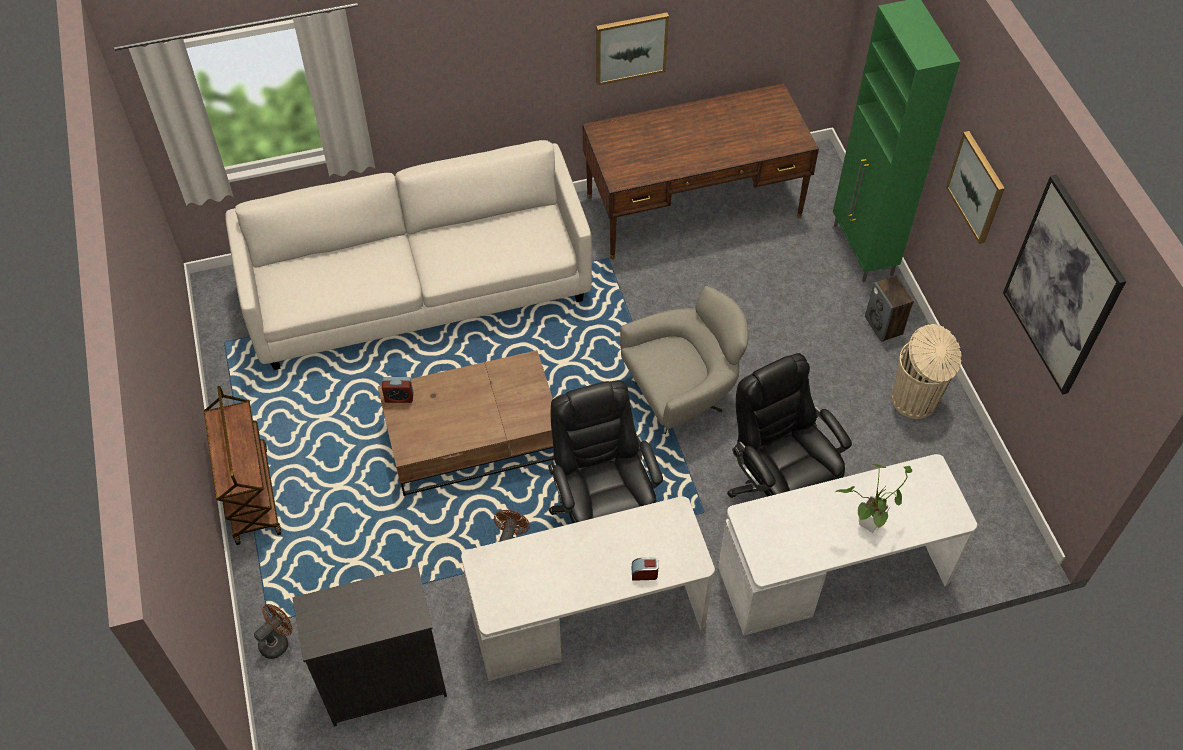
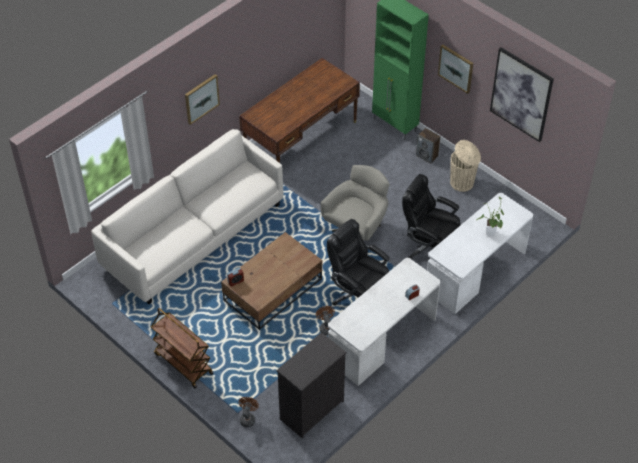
camera: 30 degrees left, 5 degrees down
(631, 47) = (255, 66): picture -> picture (201, 98)

